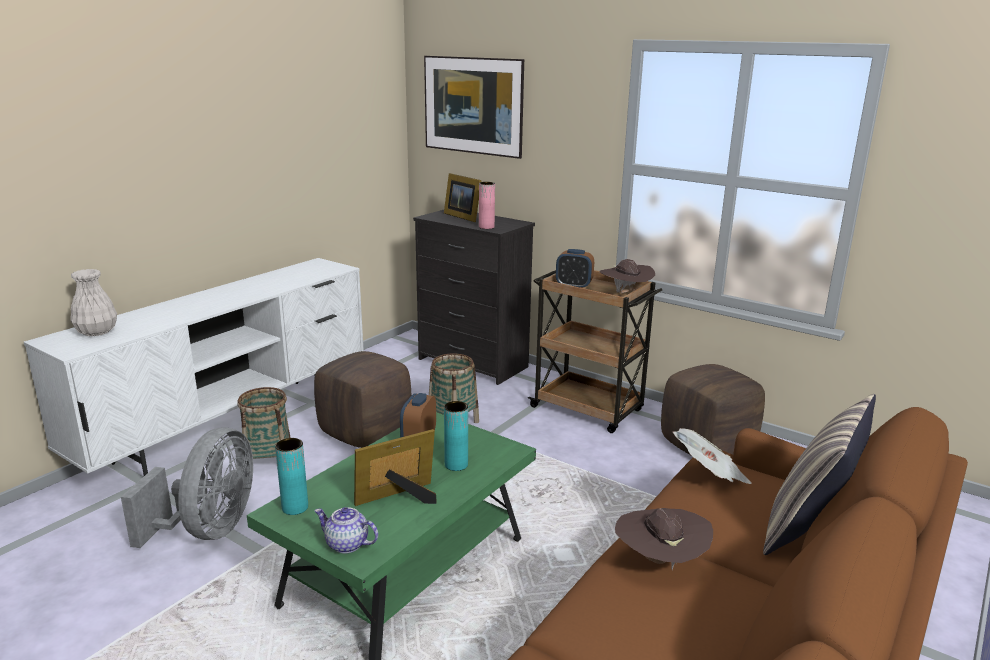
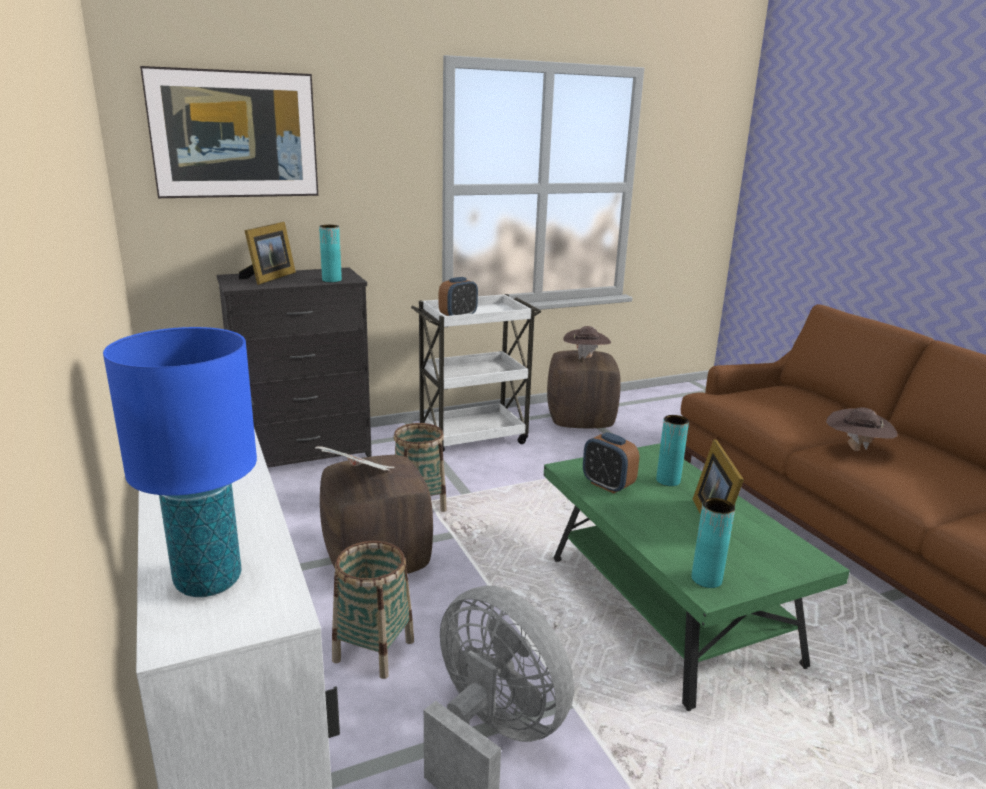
camera: 60 degrees left, 0 degrees up
(96, 332) = (208, 581): white vase -> blue table lamp
(346, 544) = (788, 565): teapot -> none
(463, 216) = (268, 278): picture frame -> picture frame turned 60 degrees counterclockwise
(486, 227) = (332, 280): pink vase -> turquoise vase
(588, 409) = (473, 438): brown cart -> white cart
(625, 294) = (503, 309): brown hat -> brown hat (585, 358)
(710, 475) = (746, 402): newspaper -> newspaper (358, 477)
(808, 528) = (826, 401): pillow -> none

